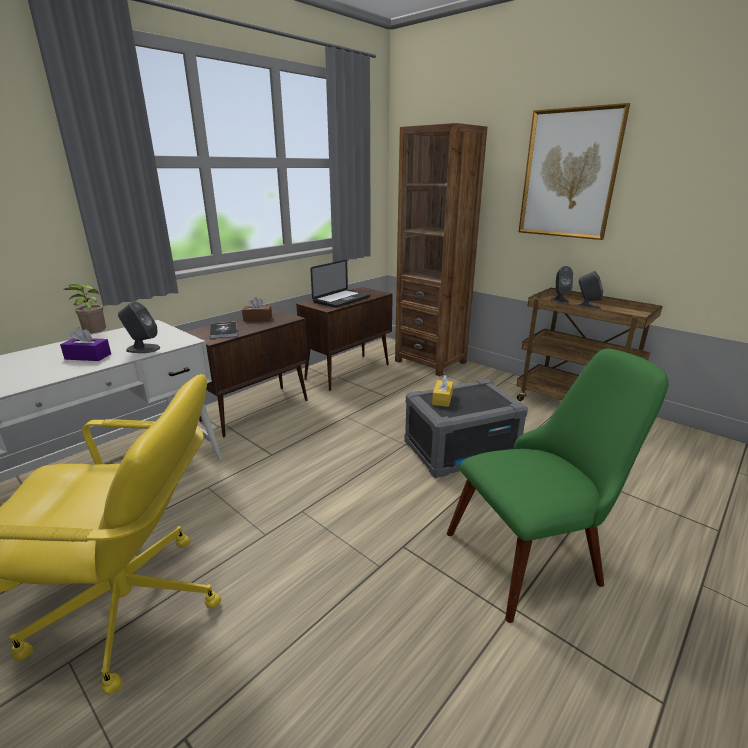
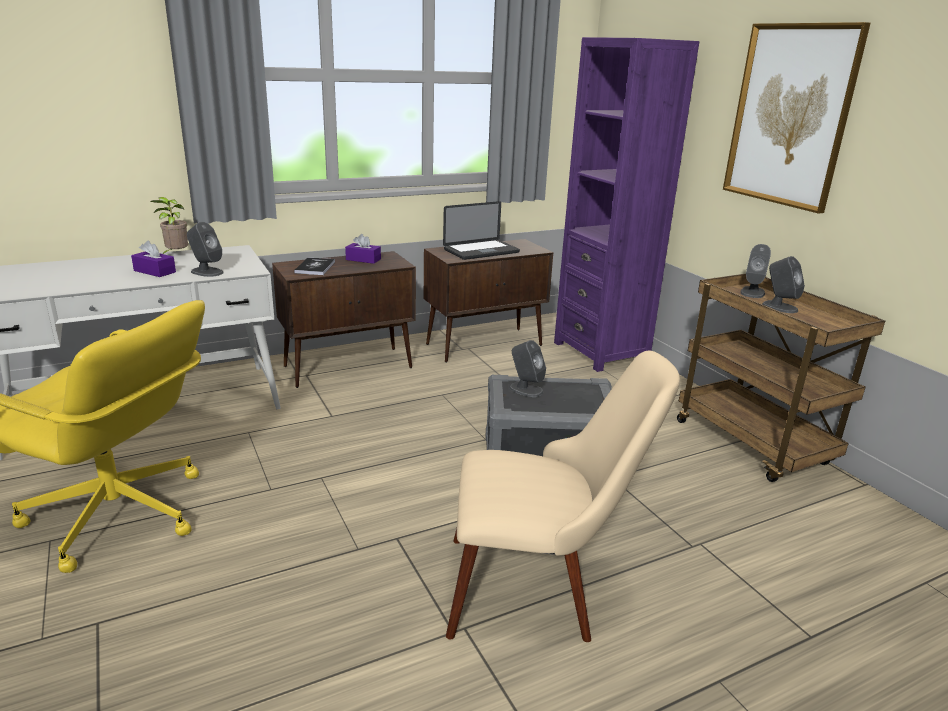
camera: 20 degrees right, 0 degrees up
(257, 318) = (363, 259): brown tissue box -> purple tissue box
(430, 361) = (601, 351): brown bookcase -> purple bookcase
(442, 399) = (525, 389): yellow tissue box -> grey speaker
(537, 553) = (540, 587): green chair -> beige chair

